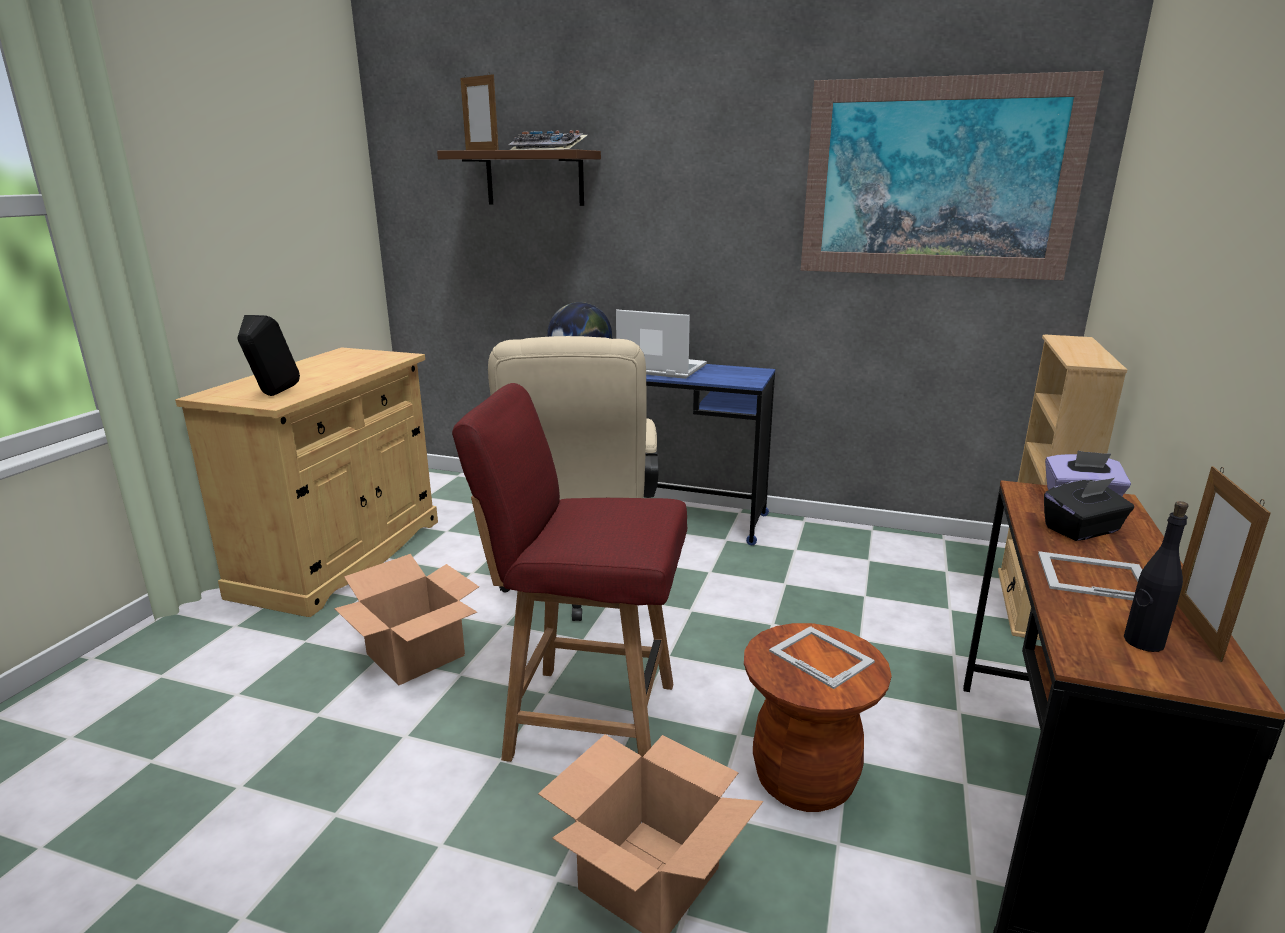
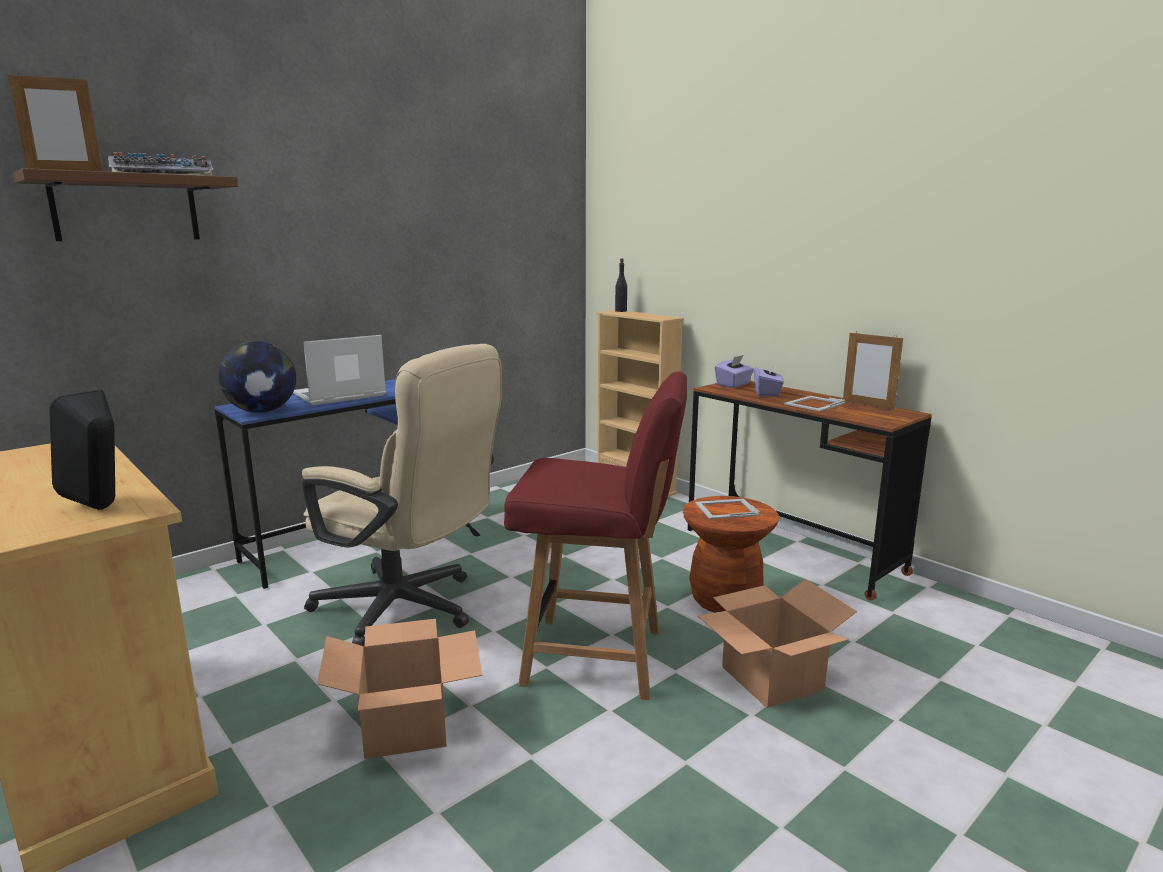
camera: 60 degrees left, 5 degrees down
(587, 719) = (598, 657): red chair -> red chair turned 120 degrees counterclockwise
(938, 179) = (501, 213): picture -> none
(1082, 530) = (767, 393): black tissue box -> purple tissue box
(1143, 642) = (874, 413): black bottle -> black bottle (621, 311)

